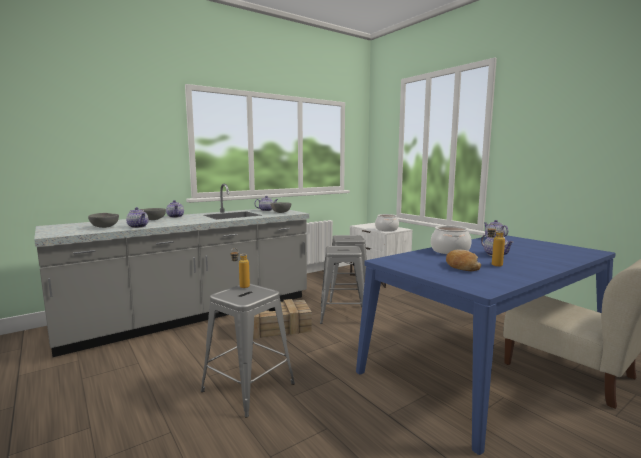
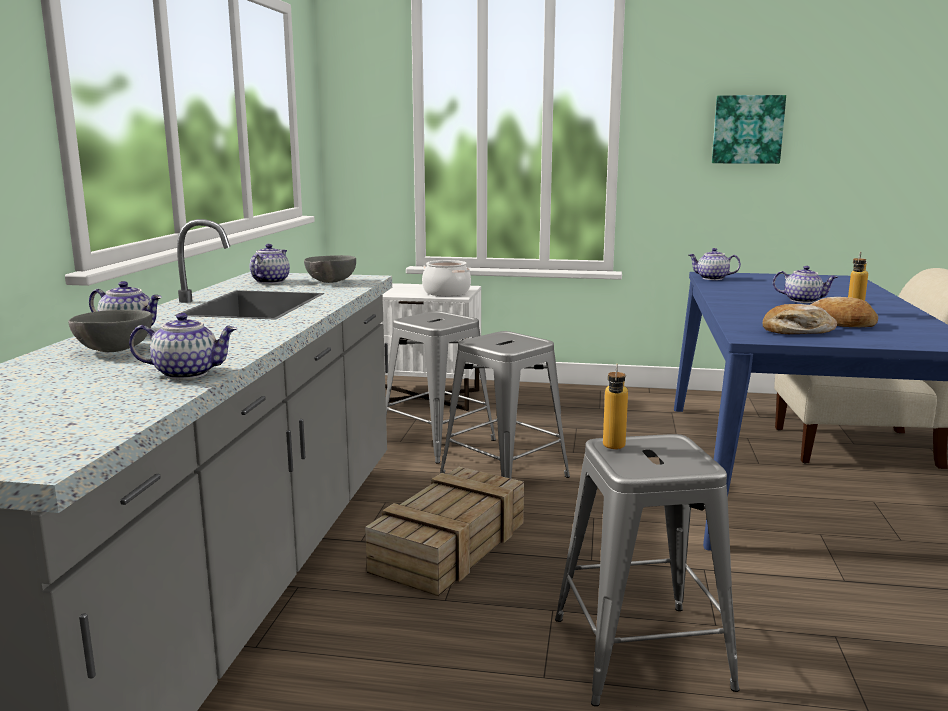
camera: 45 degrees left, 5 degrees up
(105, 227) = (86, 397): grey bowl -> none
(418, 264) = (797, 331): none -> bread
(449, 251) = (749, 306): cooking pot -> none
(565, 149) = (747, 129): none -> picture

